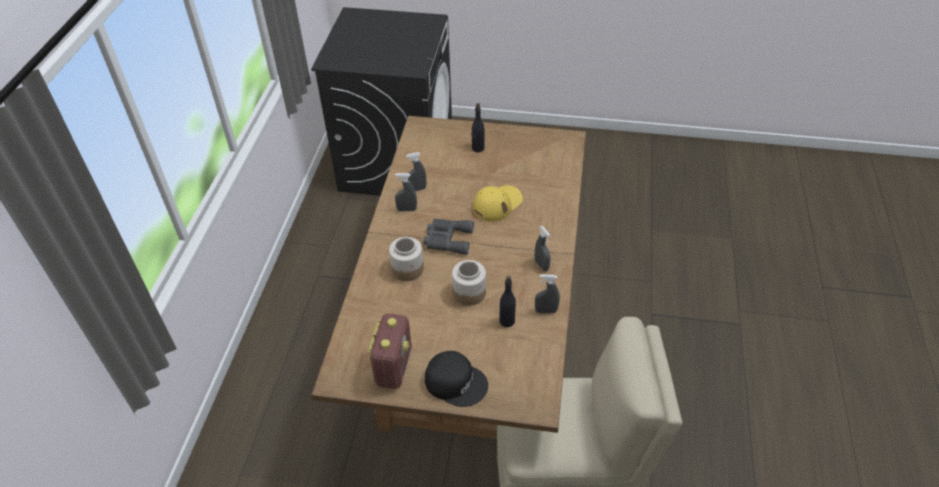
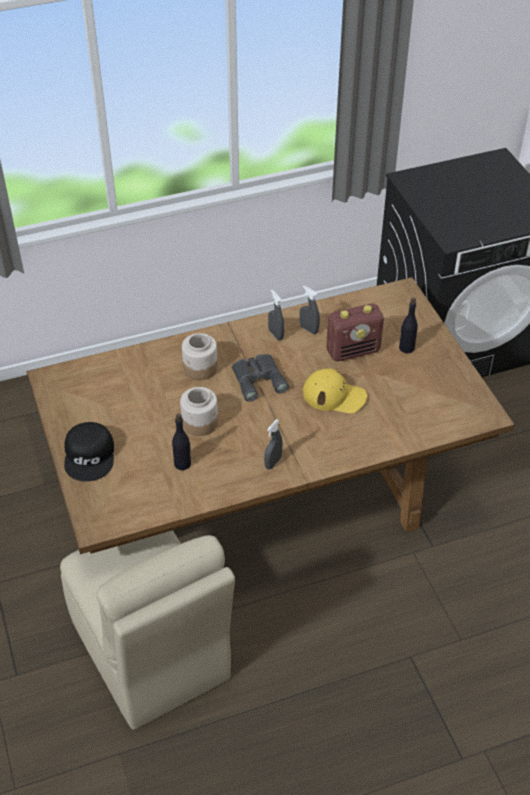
camera: 60 degrees right, 0 degrees up
(393, 366) = (83, 408): radio -> radio (353, 351)
(546, 311) = (214, 488): grey spray bottle -> none

